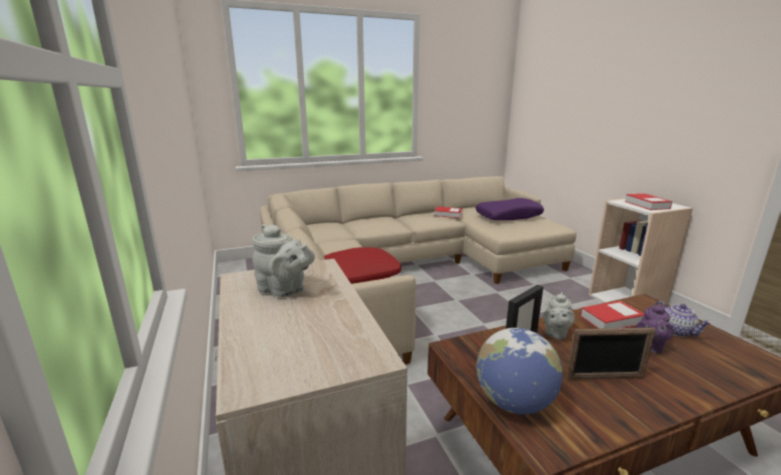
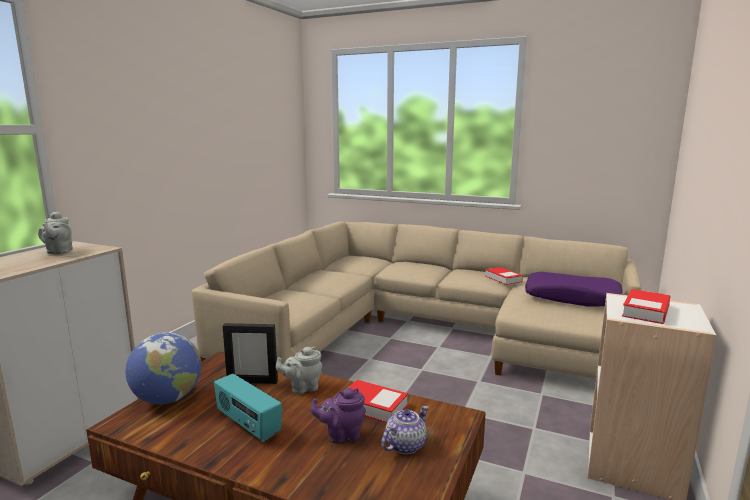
camera: 45 degrees right, 5 degrees down
(359, 274) = (297, 299): red pillow -> none
(605, 377) = (247, 425): picture frame -> radio
(677, 331) = (405, 445): teapot -> teapot turned 150 degrees counterclockwise

